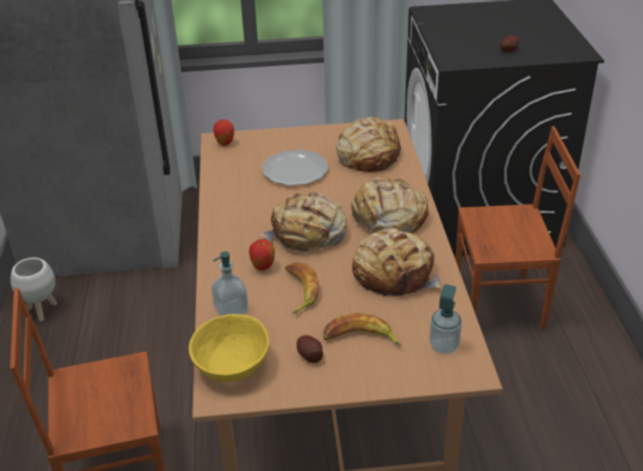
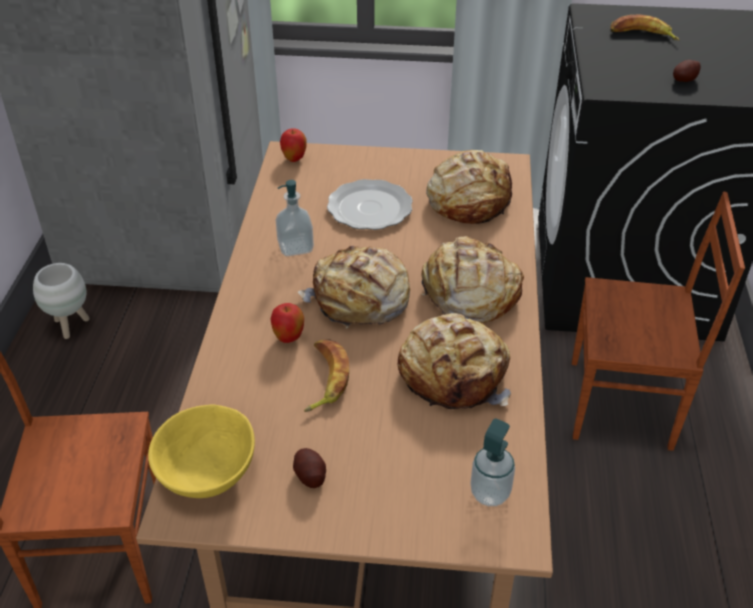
camera: 10 degrees right, 5 degrees up
(231, 310) = (231, 392): soap dispenser -> soap dispenser (295, 247)
(360, 338) = (383, 462): banana -> banana (642, 35)

